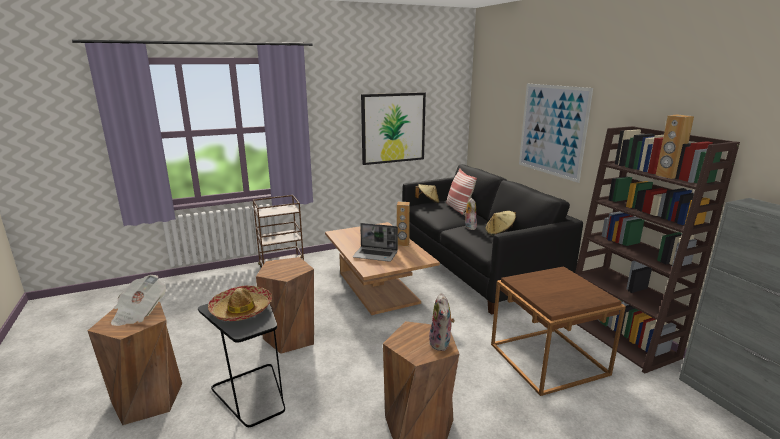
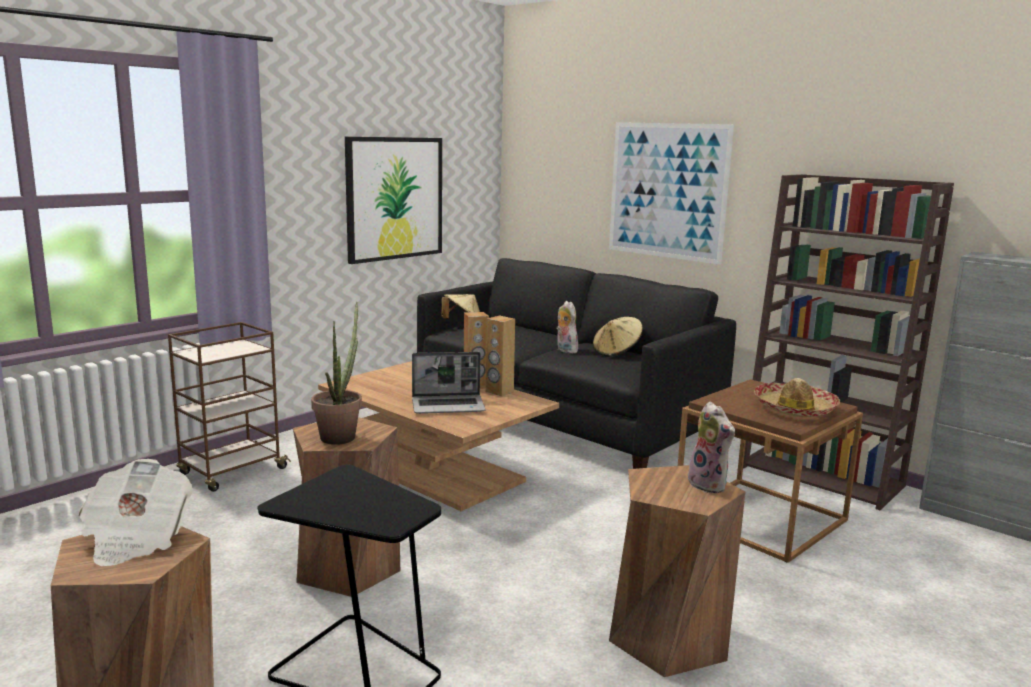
camera: 25 degrees left, 5 degrees down
(241, 310) = (349, 497): hat -> hat (794, 409)
(282, 269) = (341, 435): none -> potted plant
(458, 208) = (520, 328): pillow -> none
(667, 176) = (874, 233): brown speaker -> brown speaker (499, 392)

